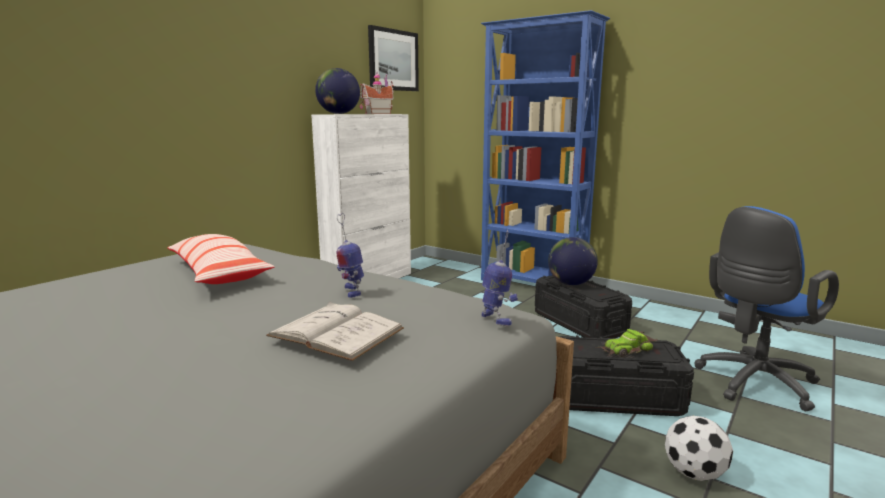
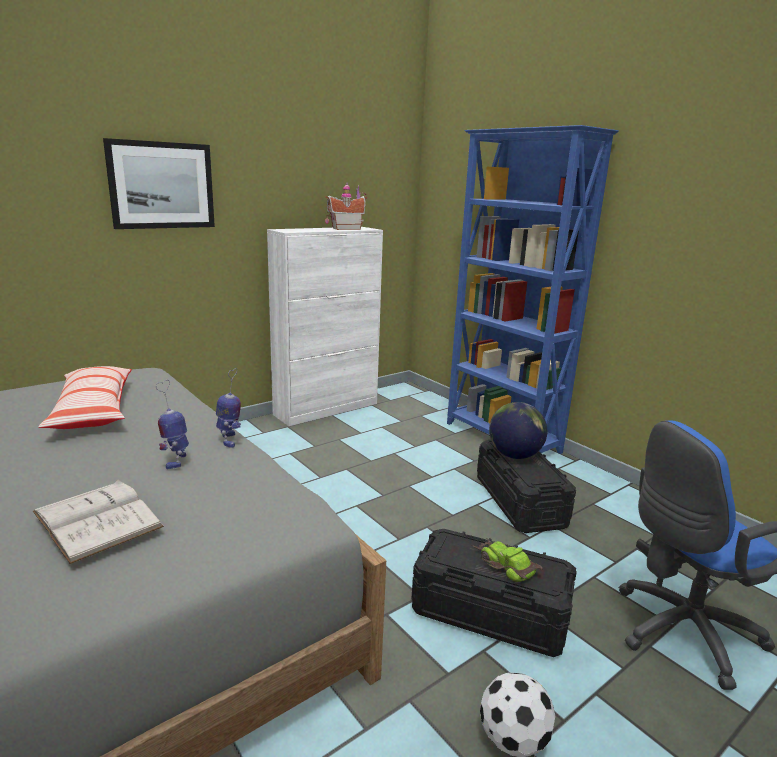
camera: 15 degrees right, 5 degrees up
(339, 114) = (296, 230): globe -> none
(393, 60) = (378, 165): picture -> picture (161, 185)
(496, 319) = (276, 529): toy robot -> toy robot (230, 440)
(626, 350) = (504, 564): toy car -> toy car turned 60 degrees clockwise

